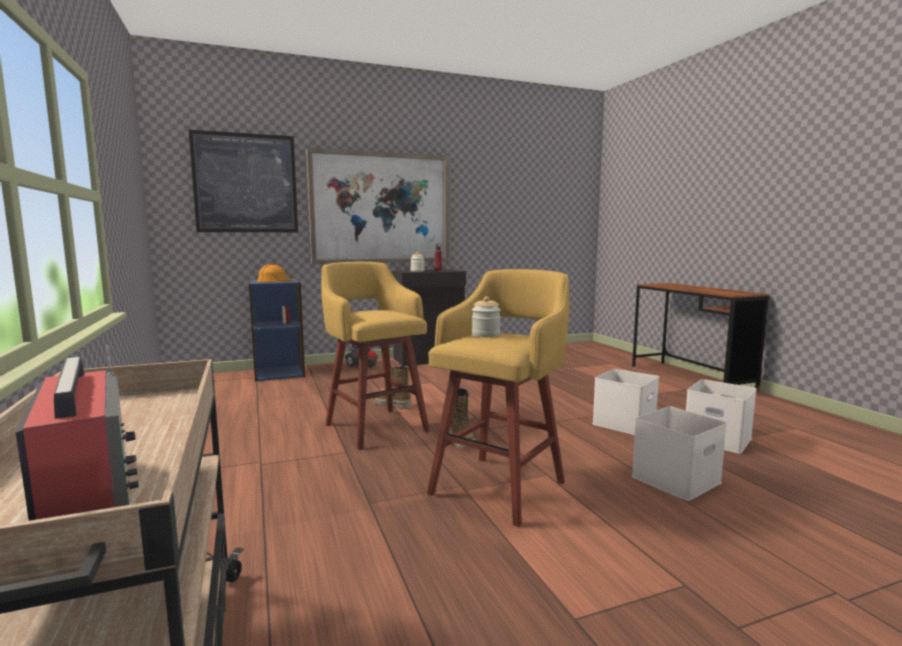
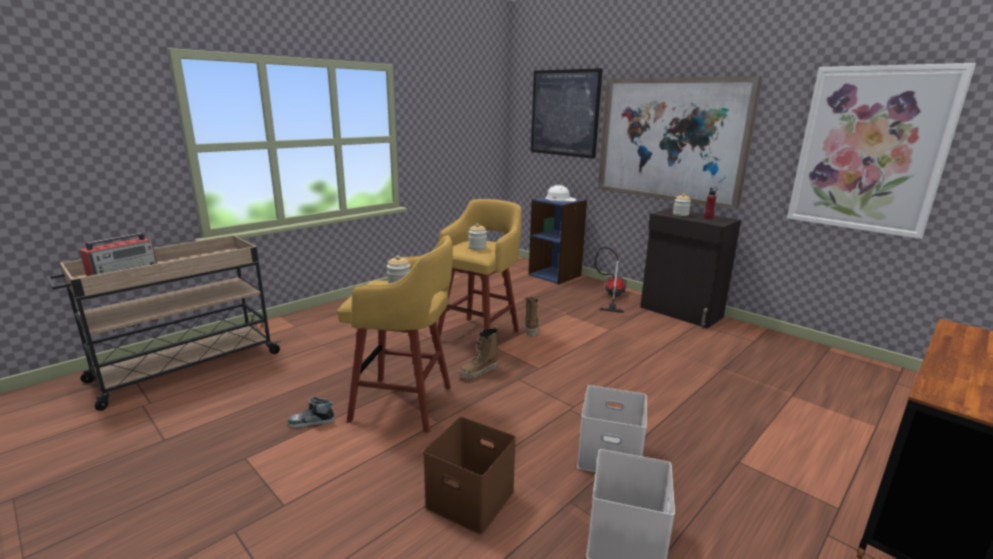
camera: 65 degrees right, 10 degrees up
(274, 280) = (560, 199): orange hard hat -> white hard hat
(383, 312) = (477, 247): none -> jar
(504, 553) = (311, 422): none -> shoe
(517, 209) = (870, 150): none -> picture
(675, 478) = (472, 498): white storage box -> brown storage box

